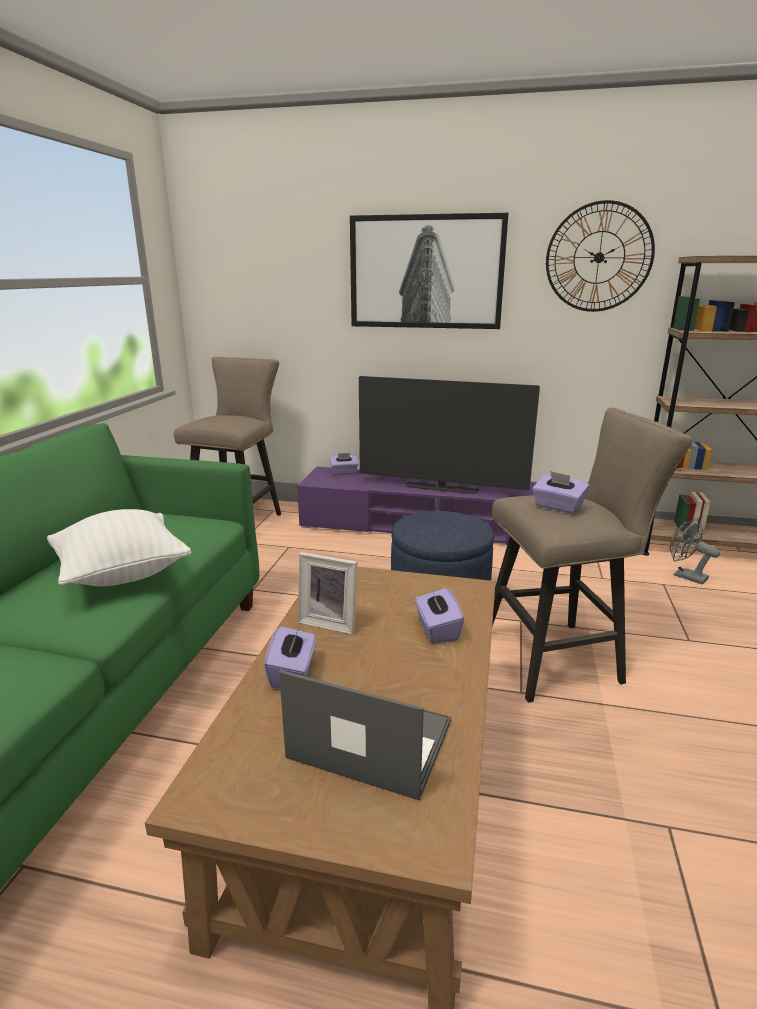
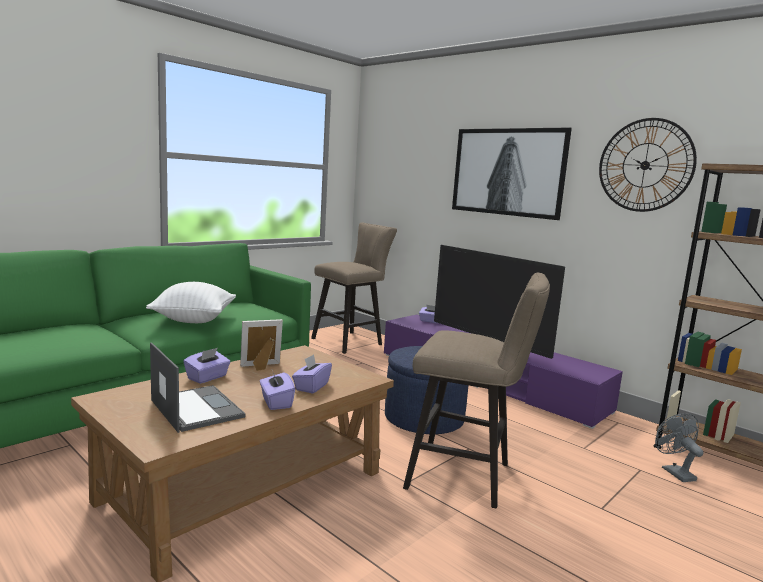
camera: 30 degrees right, 10 degrees down
(330, 622) = (261, 367): picture frame -> picture frame turned 105 degrees clockwise
(557, 507) = (459, 337): purple tissue box -> purple tissue box (276, 402)

